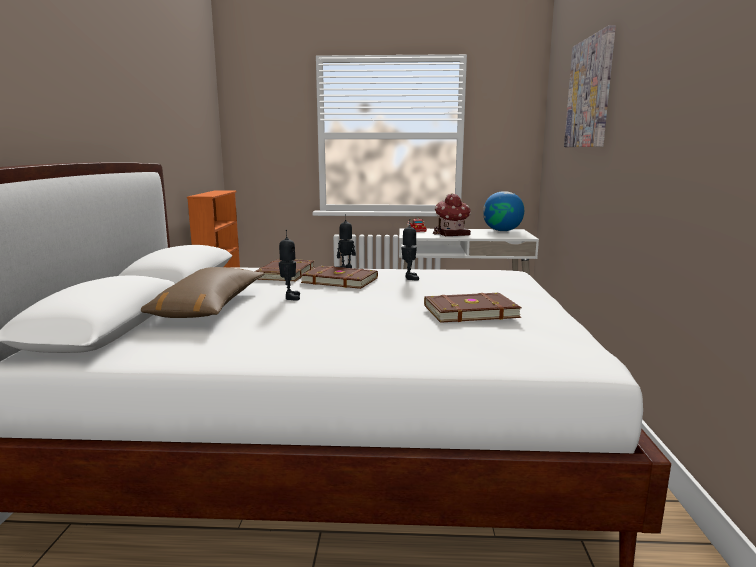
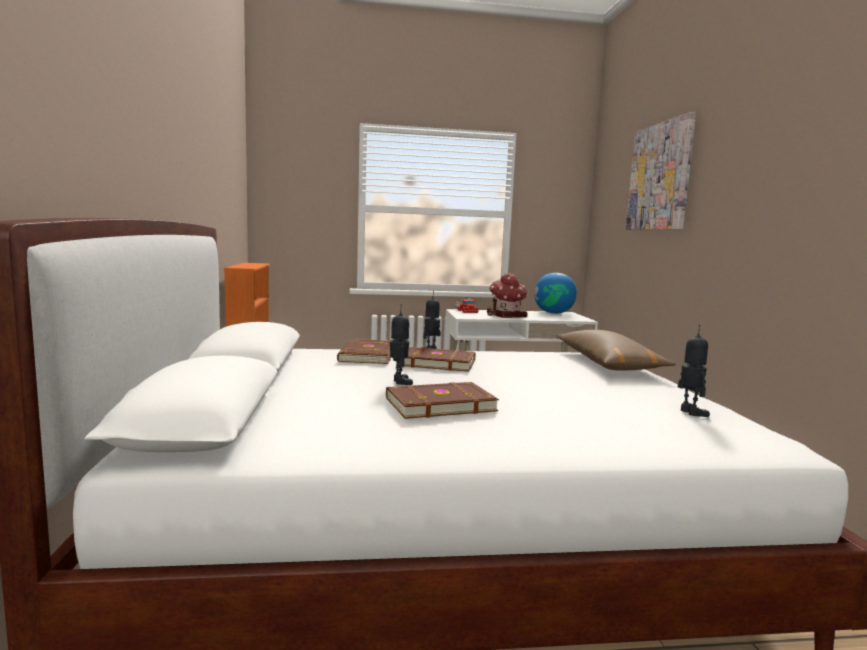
camera: 10 degrees left, 5 degrees down
(209, 307) = (315, 393): brown pillow -> brown pillow (608, 364)
(409, 278) = (508, 360): toy robot -> toy robot (690, 412)
(469, 311) = (612, 394): brown book -> brown book (439, 404)

